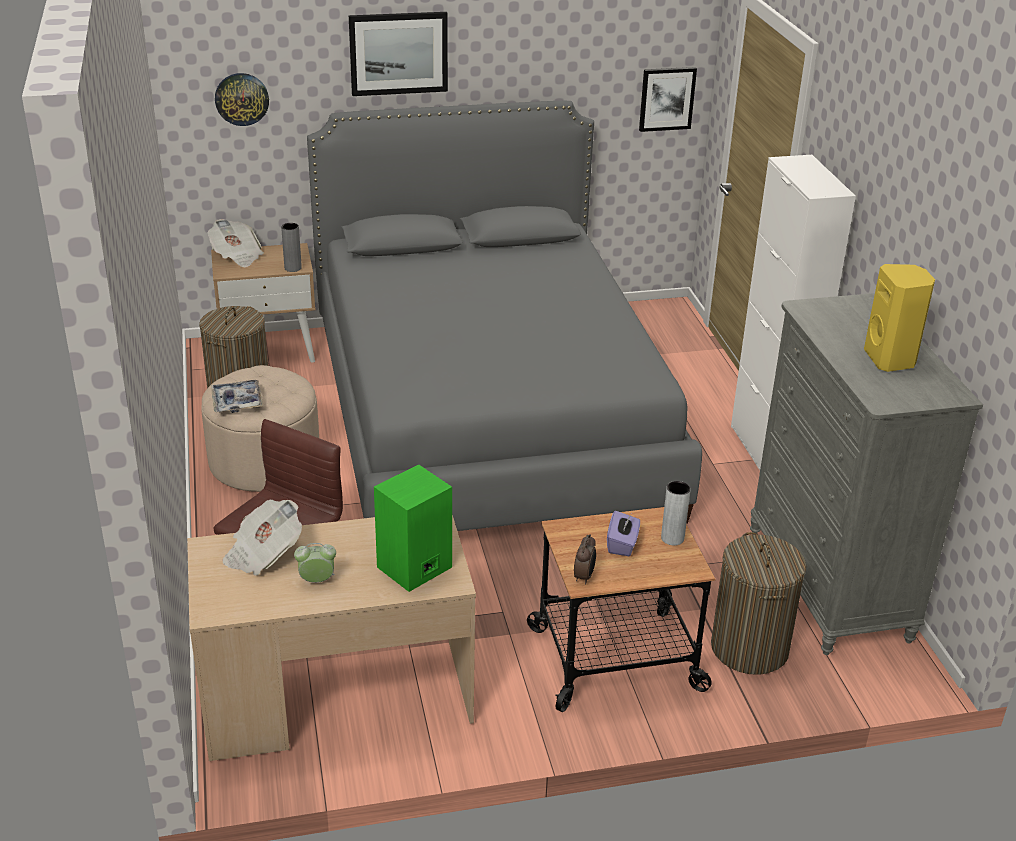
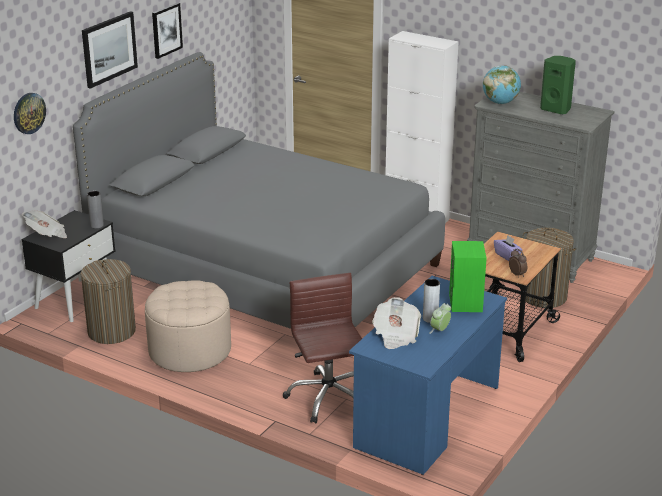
camera: 45 degrees left, 5 degrees down
(237, 402) = (187, 307): tray -> none
(270, 349) = (76, 299): beige nightstand -> black nightstand
(336, 698) = (427, 417): beige desk -> blue desk
(667, 98) = (235, 35): picture -> picture (166, 30)
(672, 538) = (520, 243): grey vase -> grey vase (430, 318)
(827, 313) = (500, 102): none -> globe
(891, 359) = (556, 109): yellow speaker -> green speaker

